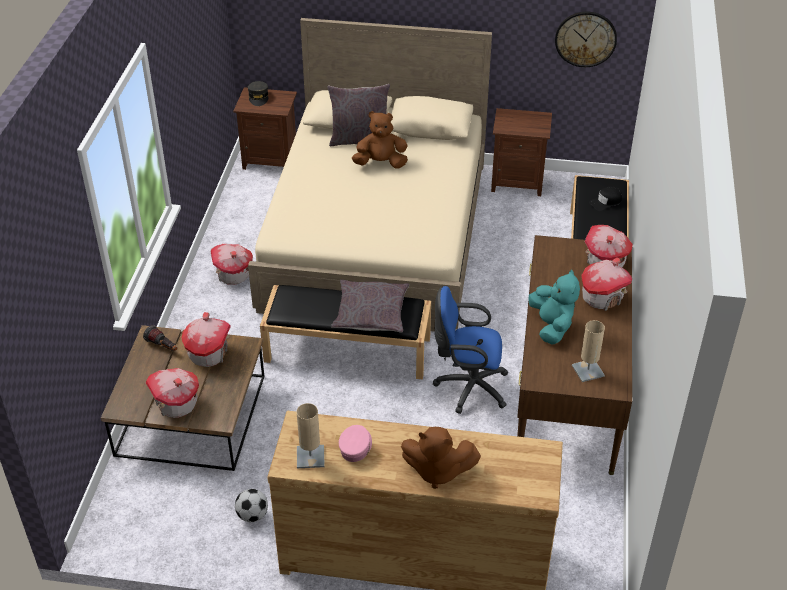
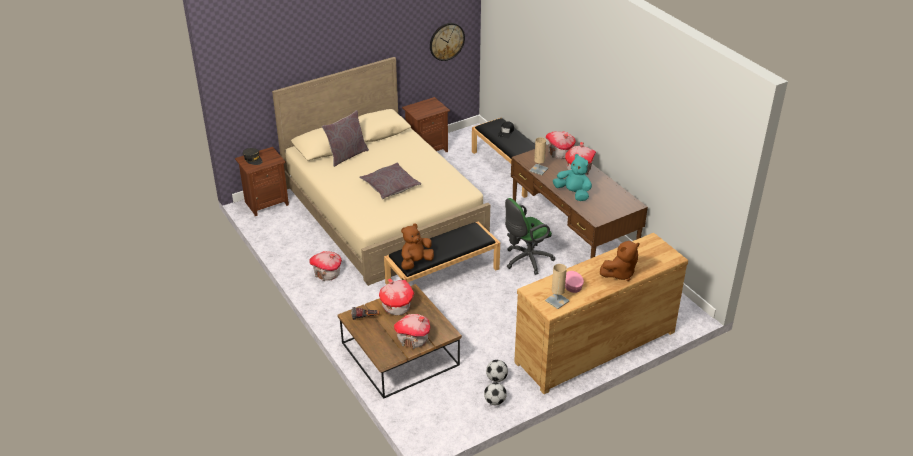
camera: 40 degrees left, 5 degrees down
(216, 542) = (494, 401): none -> football
(371, 313) = (458, 241): grey pillow -> grey pillow (390, 186)
(380, 163) = (376, 162): brown plush toy -> brown plush toy (416, 262)
(468, 387) = (526, 260): blue office chair -> green office chair
(588, 371) = (613, 204): beige table lamp -> beige table lamp (539, 170)

